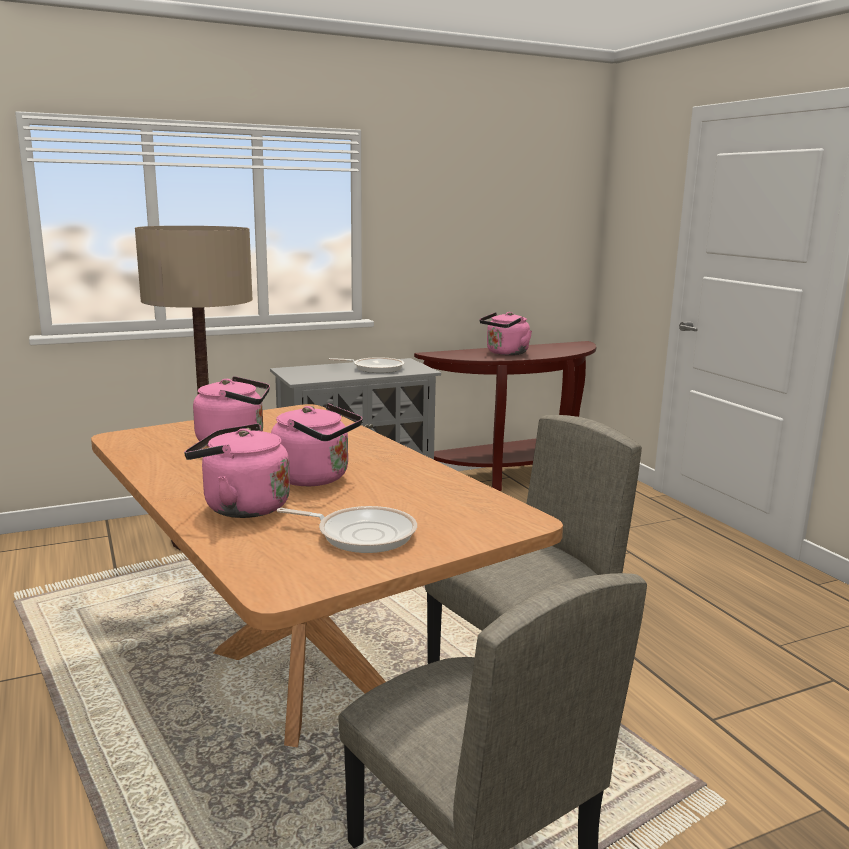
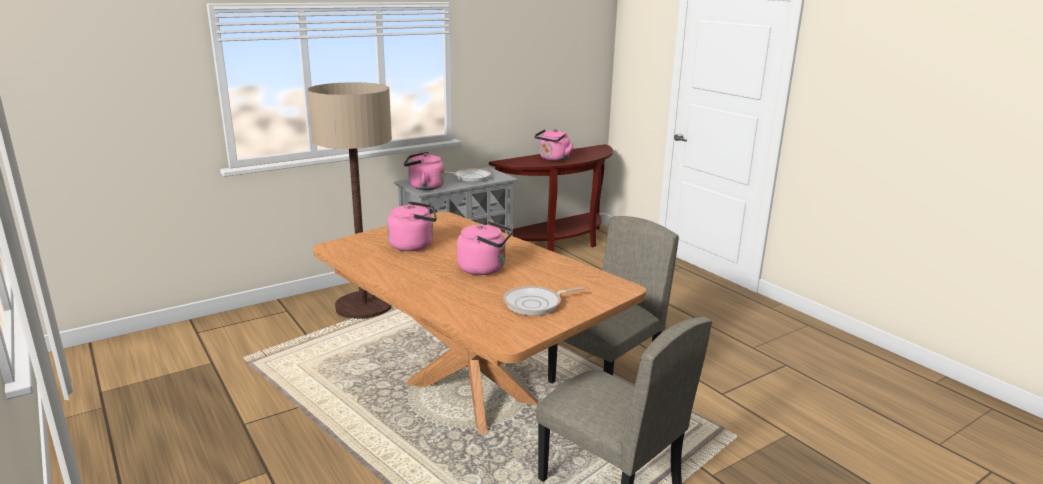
camera: 10 degrees left, 5 degrees up
(241, 507) = (452, 292): pink kettle -> pink kettle (424, 187)
(361, 534) = (536, 304): frying pan -> frying pan turned 150 degrees clockwise

